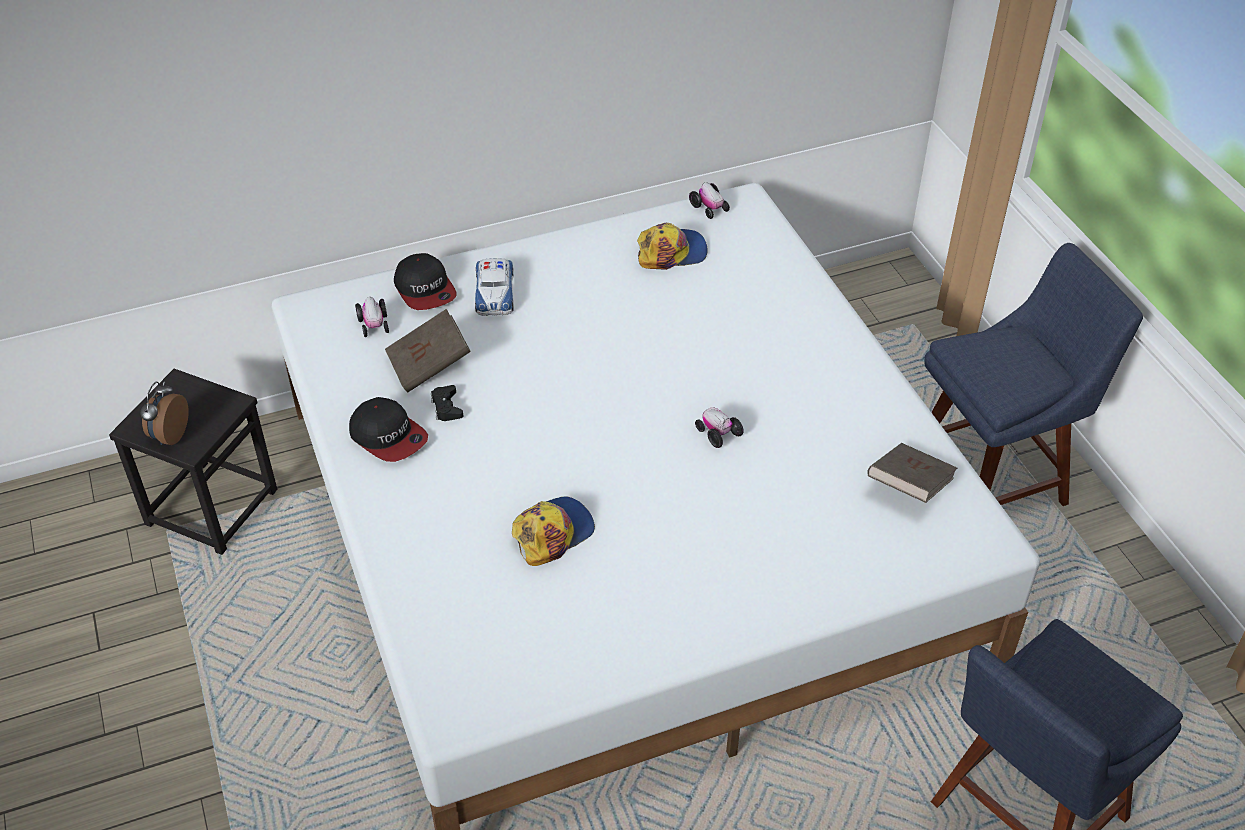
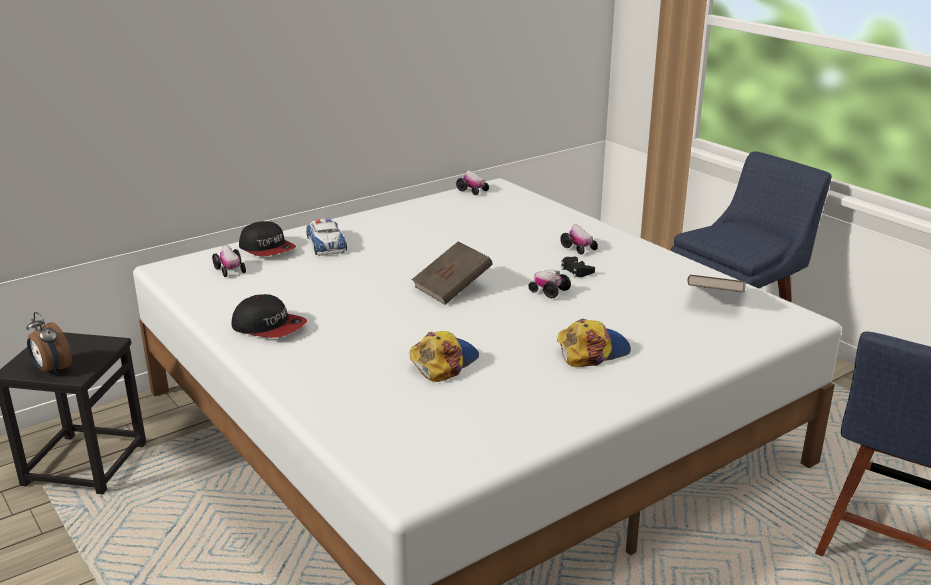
camera: 15 degrees left, 20 degrees down
(169, 435) = (52, 369): alarm clock -> alarm clock turned 45 degrees counterclockwise
(429, 366) = (288, 285): brown book -> brown book (452, 288)
(446, 407) = (314, 305): black game controller -> black game controller (576, 271)
(671, 252) = (456, 212): cap -> cap (592, 350)
(791, 354) = (579, 248): none -> toy car

